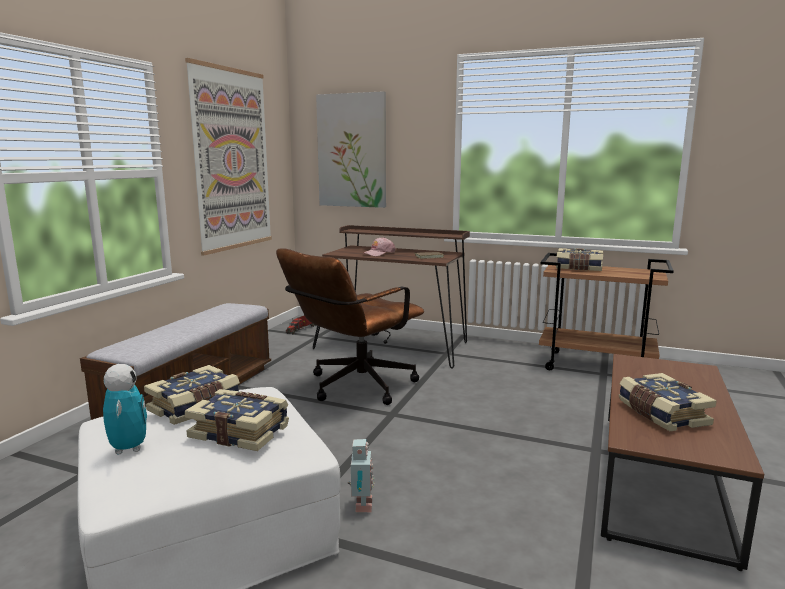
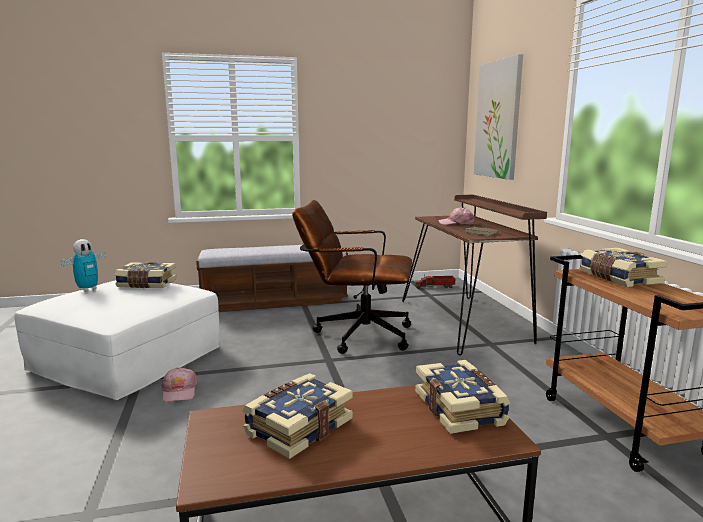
camera: 55 degrees right, 0 degrees up
(232, 160) = (379, 129): picture -> none
(240, 431) = (118, 300): book -> book (460, 408)
(361, 506) = (179, 391): toy robot -> pink cap

